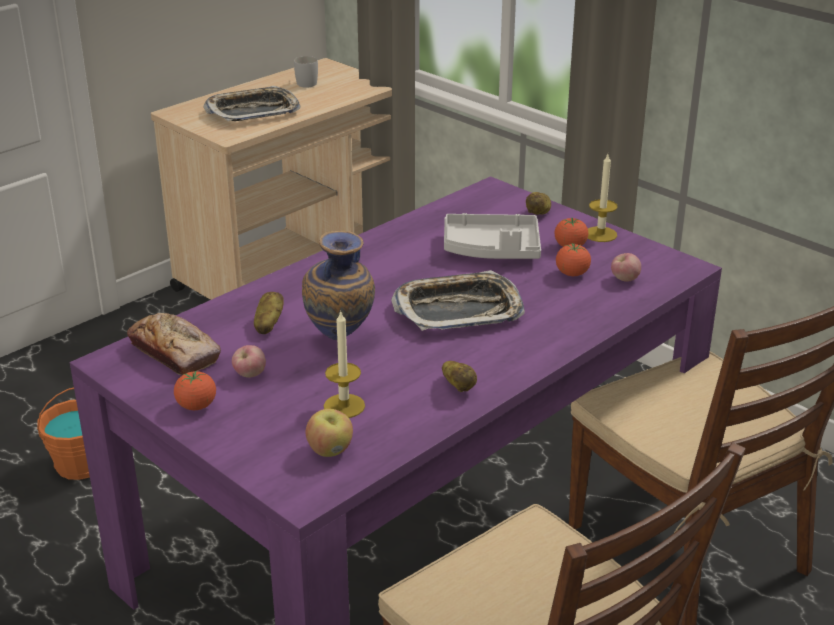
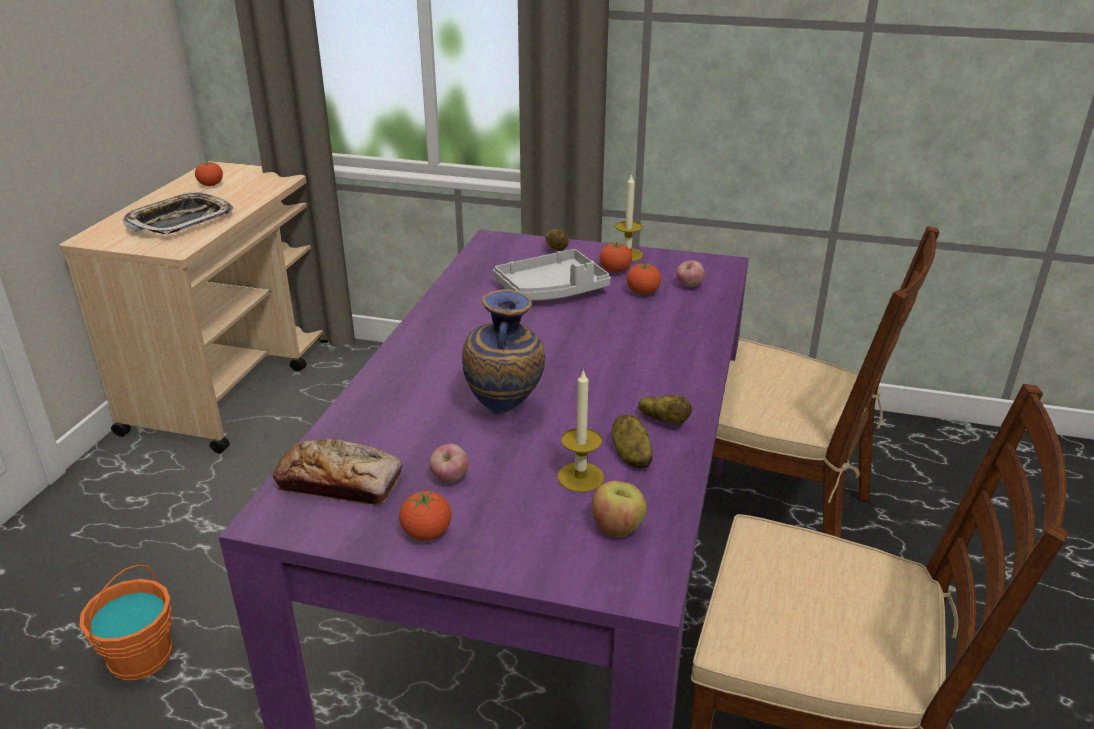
camera: 30 degrees left, 0 degrees up
(268, 325) = (414, 420): potato -> potato (630, 455)
(306, 82) = (211, 185): white mug -> tomato
(458, 310) = (583, 351): tray -> none

